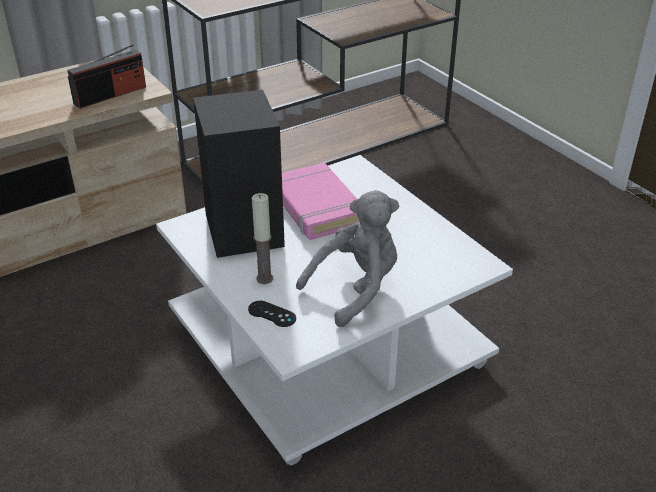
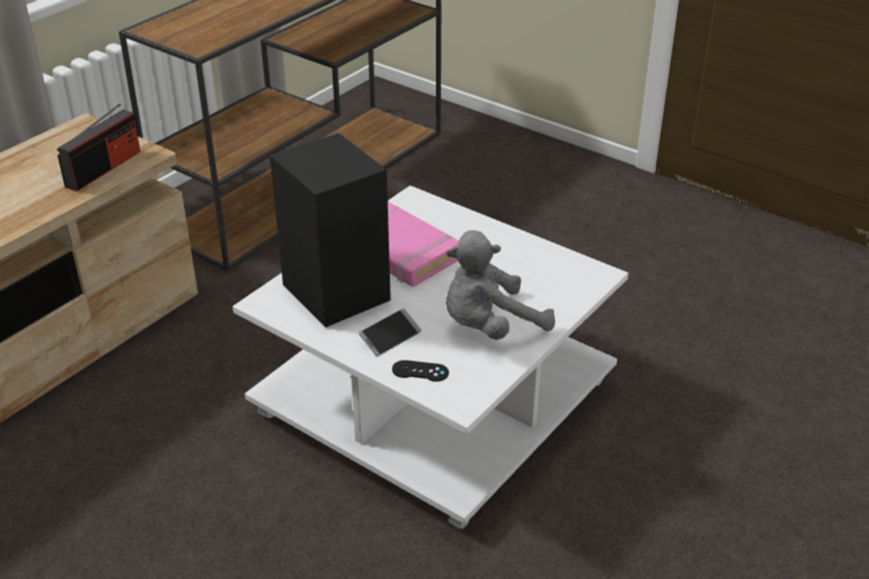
camera: 20 degrees left, 0 degrees up
(264, 278) = (390, 337): candle -> phone
(356, 289) = (489, 326): grey plush toy -> grey plush toy turned 150 degrees counterclockwise

